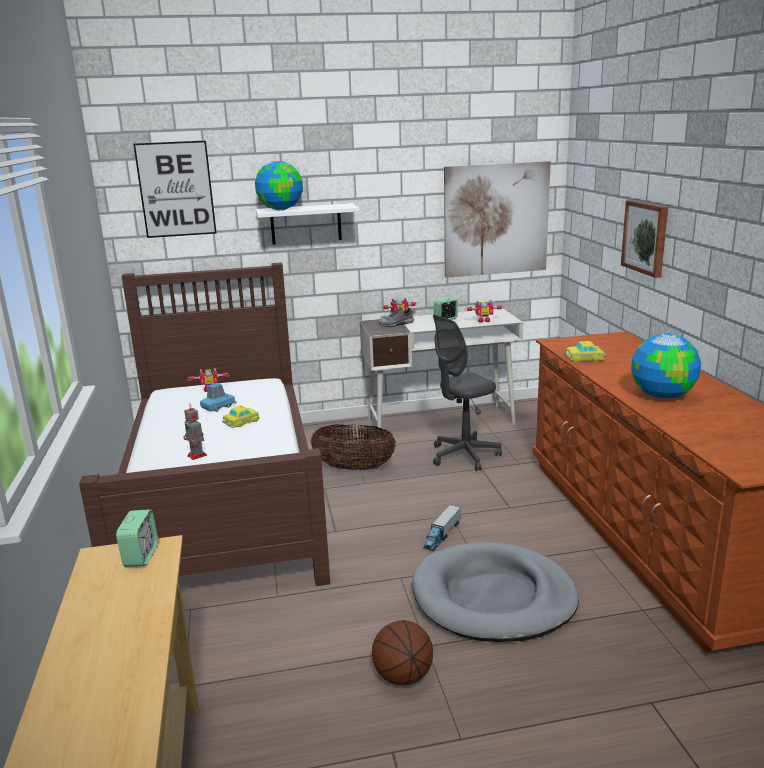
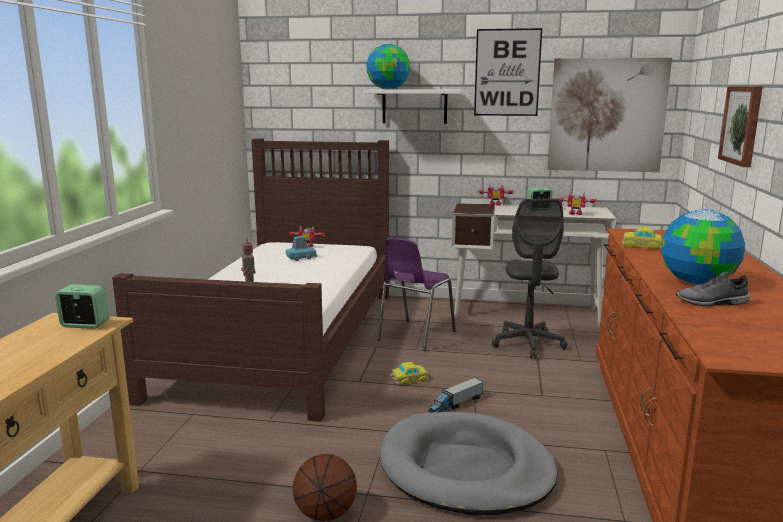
camera: 20 degrees right, 5 degrees down
(141, 556) = (84, 325): alarm clock -> alarm clock turned 105 degrees counterclockwise
(176, 189) = (304, 68): picture -> picture (507, 72)
(240, 422) = (308, 270): toy car -> toy car (408, 379)
(354, 468) = (414, 336): basket -> purple chair
(396, 324) = (486, 208): grey shoe -> grey shoe (712, 303)
(464, 455) = (528, 344): grey office chair -> grey office chair turned 75 degrees counterclockwise

